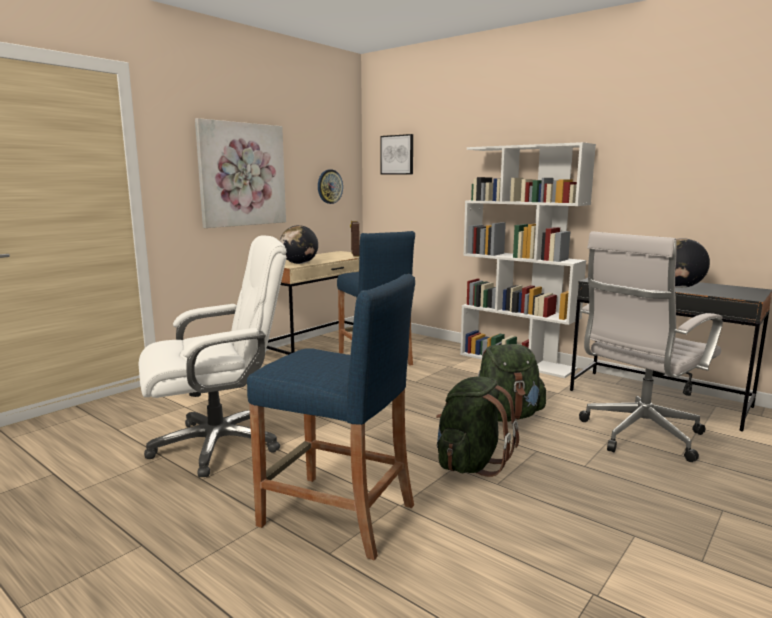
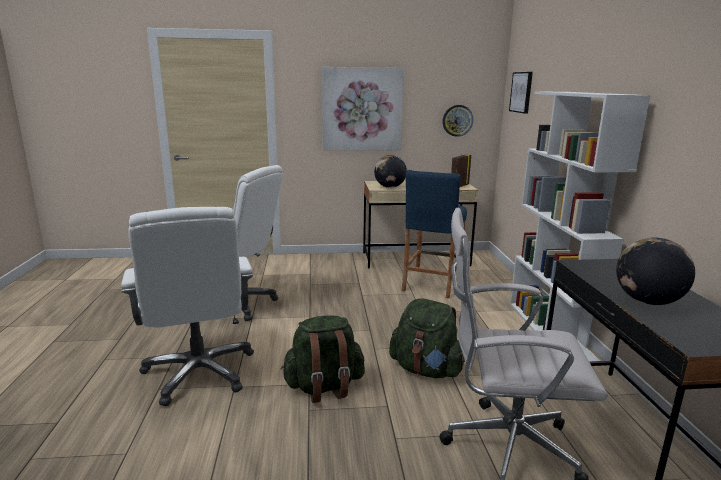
camera: 45 degrees right, 5 degrees up
(337, 515) = (200, 372): blue stool -> white office chair

